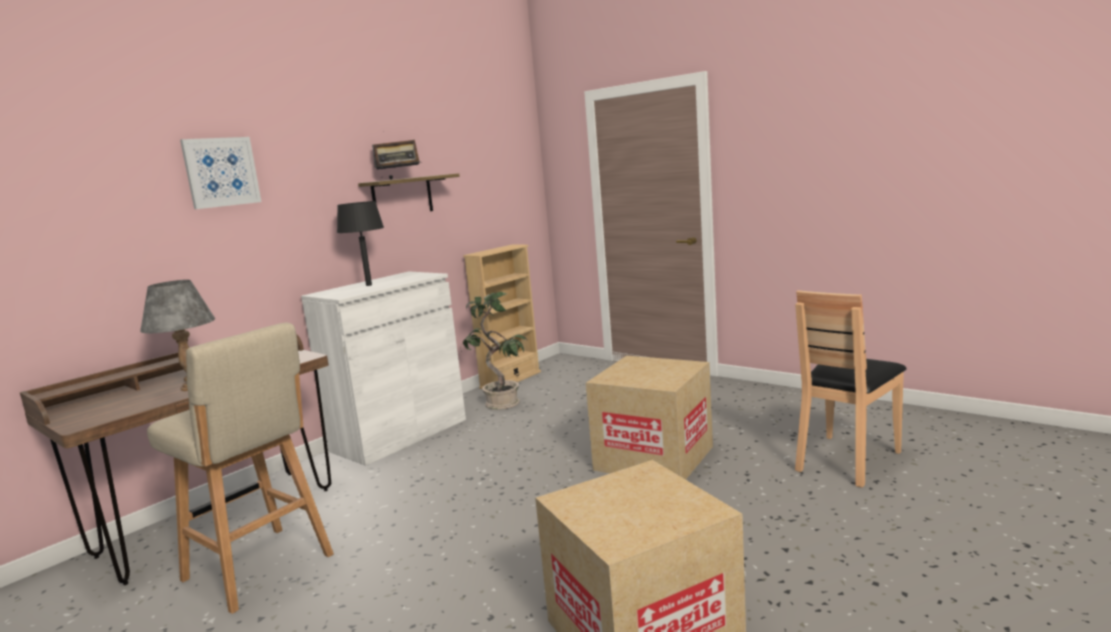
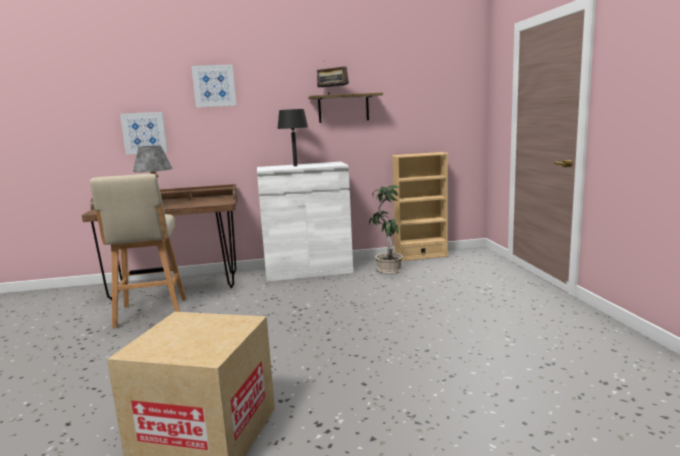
camera: 40 degrees right, 0 degrees up
(101, 262) = (144, 133): none -> picture
(654, 458) = (410, 337): cardboard box -> none
(847, 460) = (556, 403): brown chair -> none

